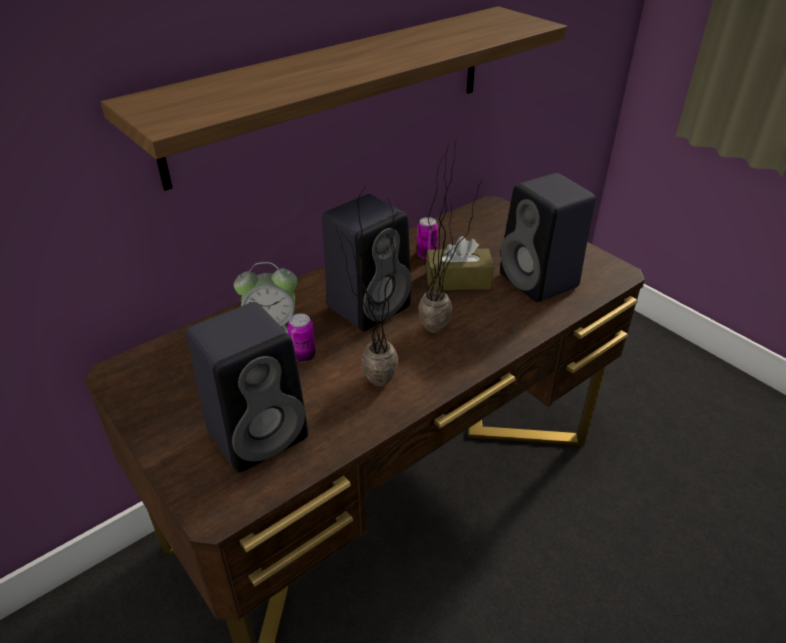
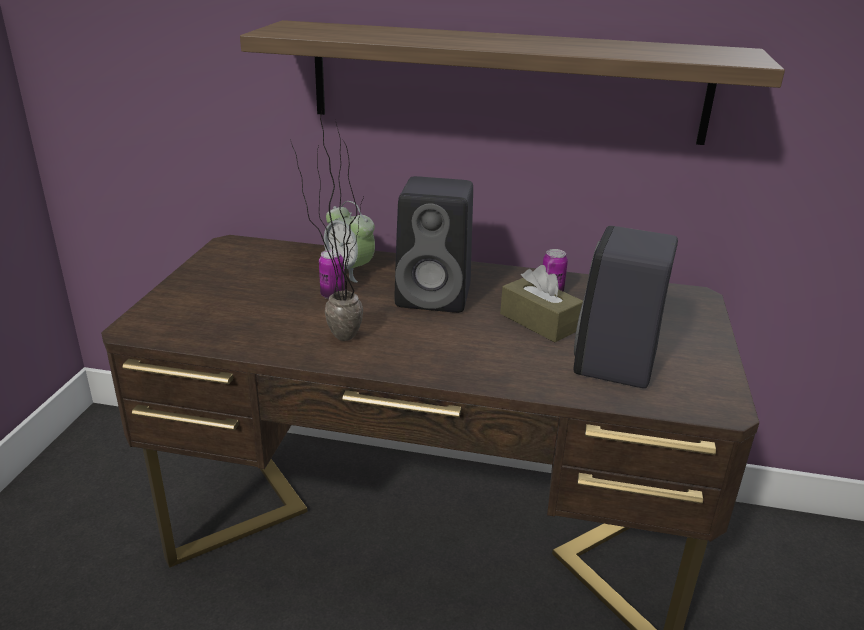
camera: 50 degrees right, 10 degrees down
(260, 432) = (228, 313): black speaker -> none
(440, 334) = (446, 341): potted plant -> none

